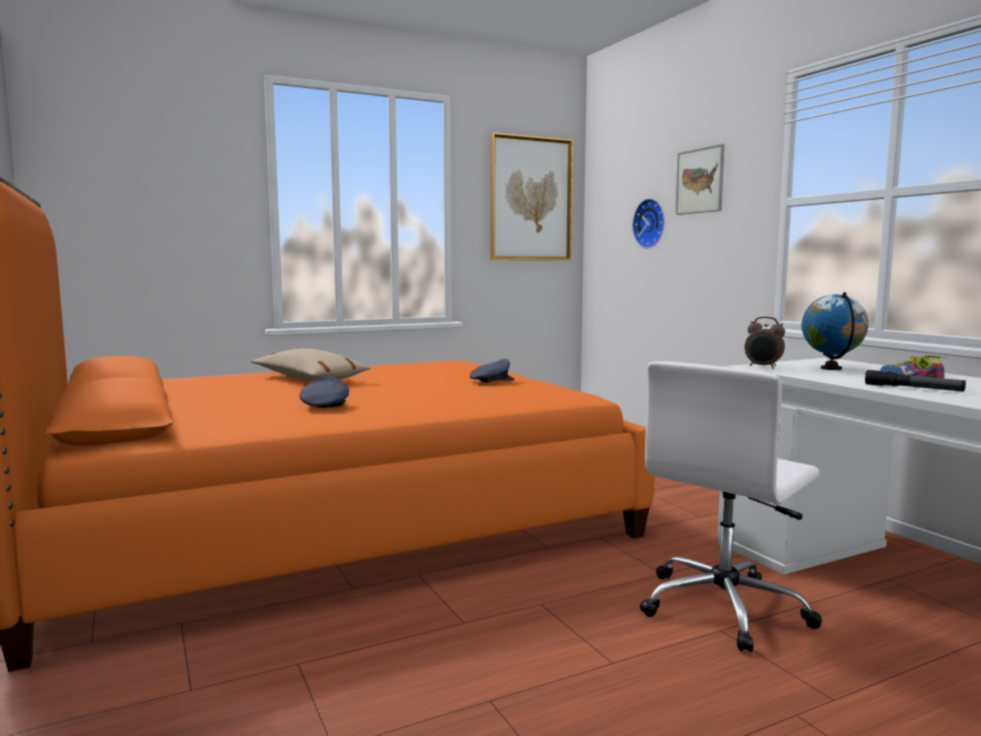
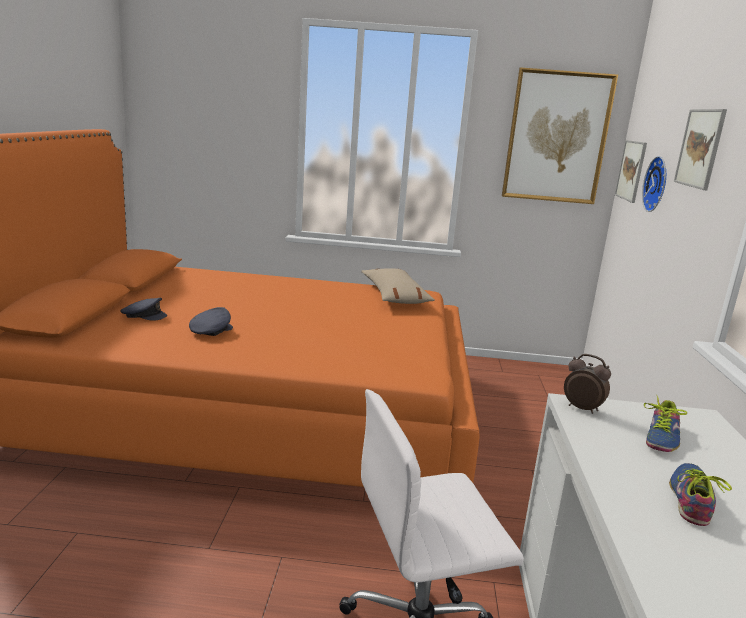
camera: 30 degrees right, 10 degrees up
(309, 379) = (266, 293): beige pillow -> beige pillow (394, 296)
(491, 381) = (389, 331): grey cap -> grey cap (144, 315)
(605, 222) = (631, 170): none -> picture
(763, 367) = (582, 408): alarm clock -> alarm clock turned 150 degrees clockwise
(831, 368) = (658, 436): globe -> shoe
(913, 388) = (657, 515): flashlight -> none

